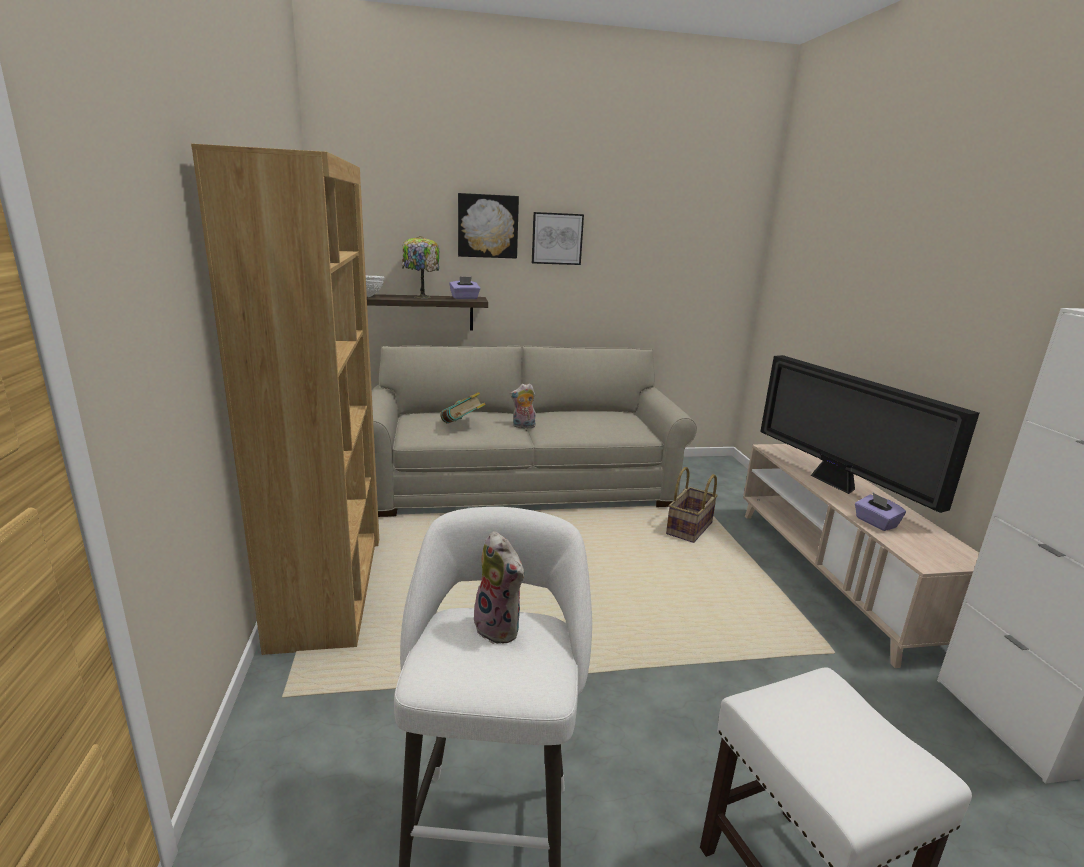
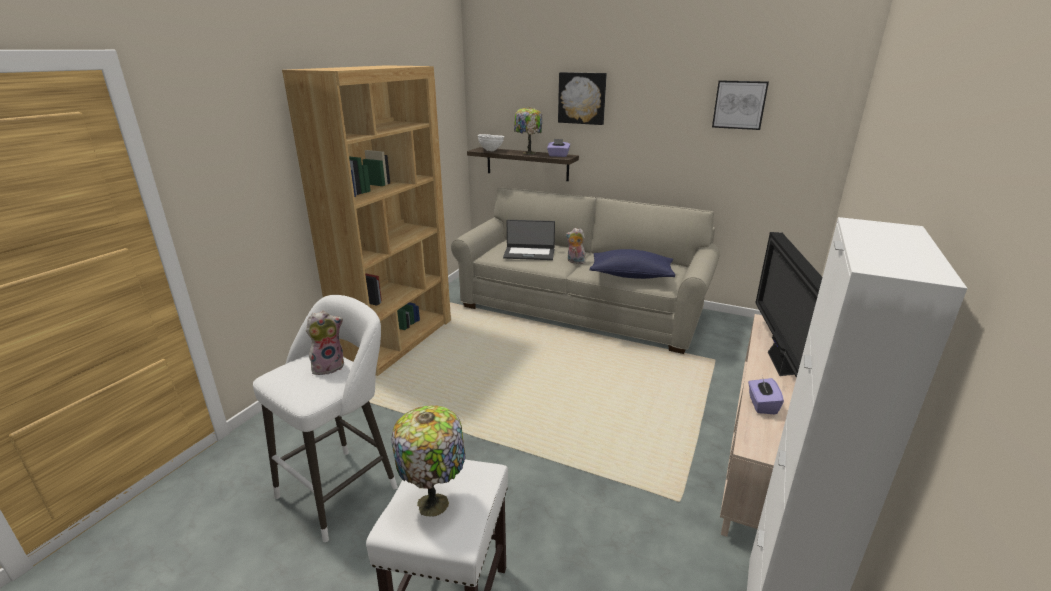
camera: 35 degrees right, 5 degrees up
(462, 426) = (529, 253): book -> laptop
(500, 628) = (329, 366): plush toy -> plush toy turned 120 degrees counterclockwise
(557, 238) = (638, 108): picture -> picture (739, 105)
(603, 430) = (631, 275): none -> blue pillow
(690, 529) = (677, 375): basket -> none
(841, 747) = (435, 502): none -> table lamp

